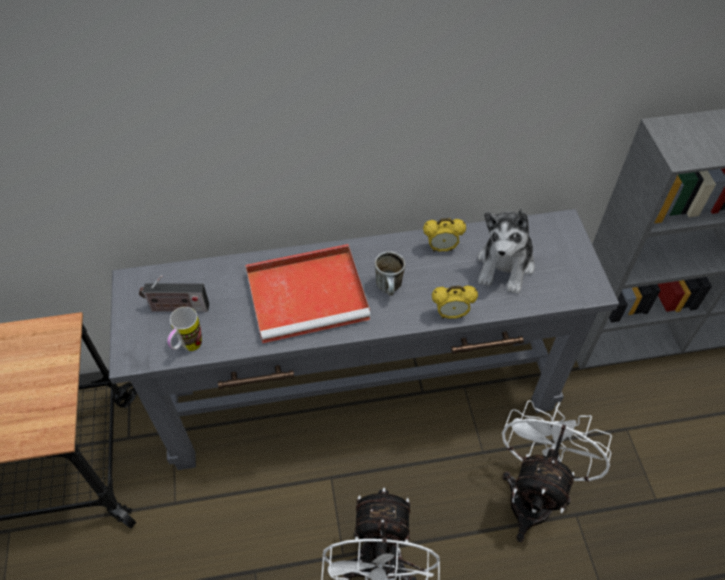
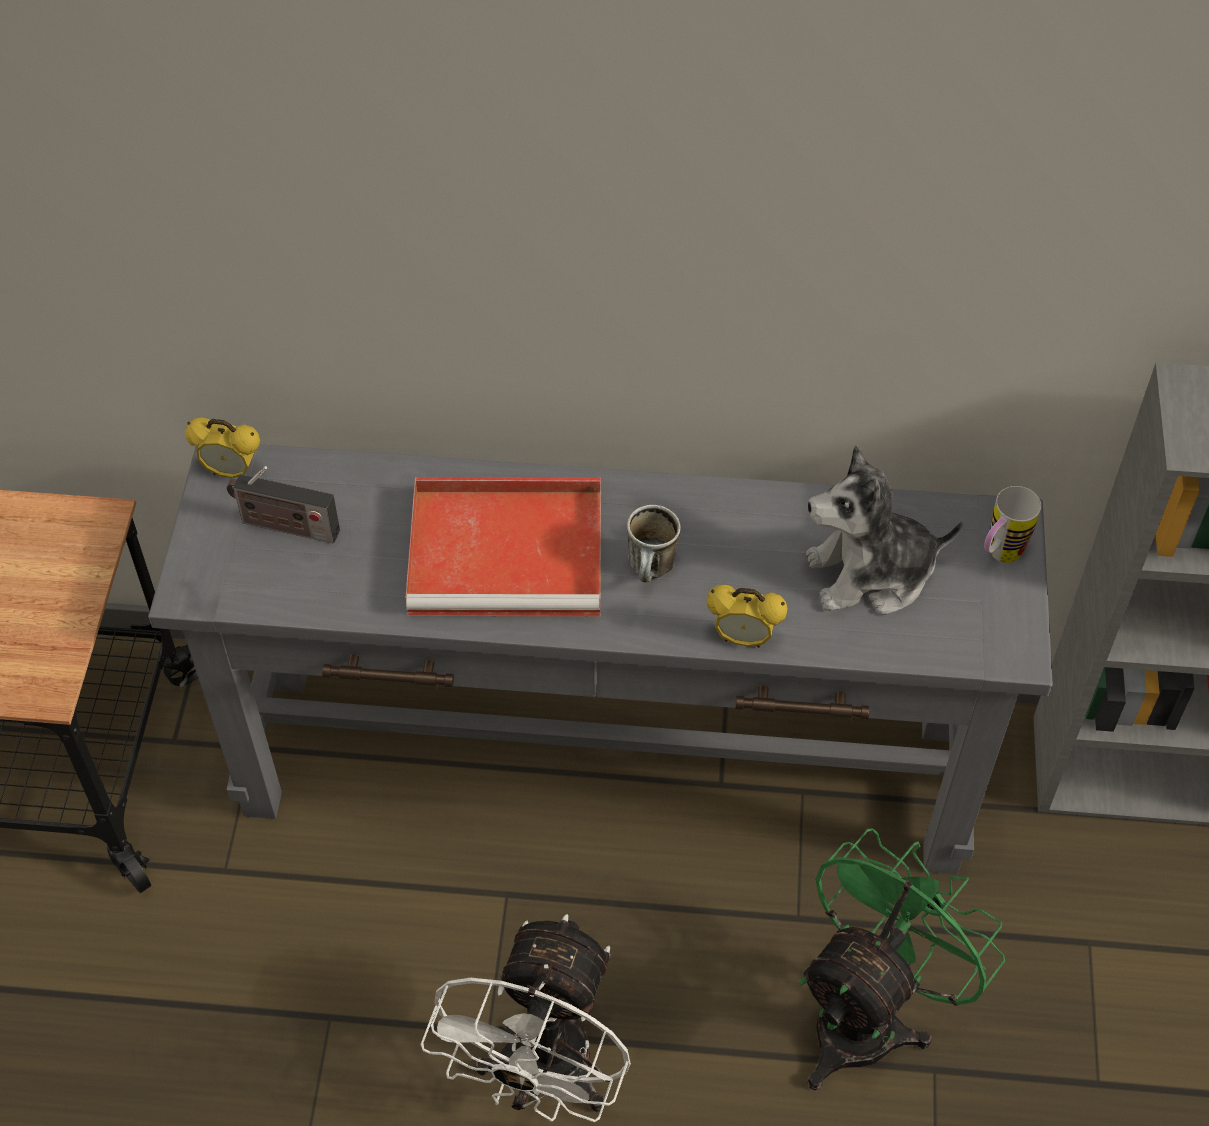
camera: 15 degrees right, 0 degrees up
(188, 348) = (285, 596): mug -> mug (998, 557)
(441, 248) = (768, 520): alarm clock -> alarm clock (231, 472)
(505, 265) = (871, 574): plush toy -> plush toy turned 45 degrees clockwise
(534, 493) = (868, 1013): white fan -> green fan

